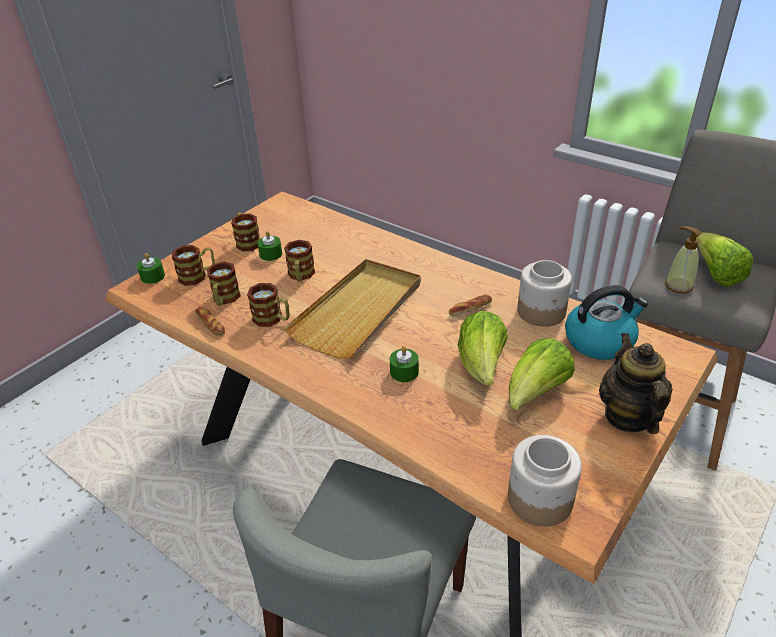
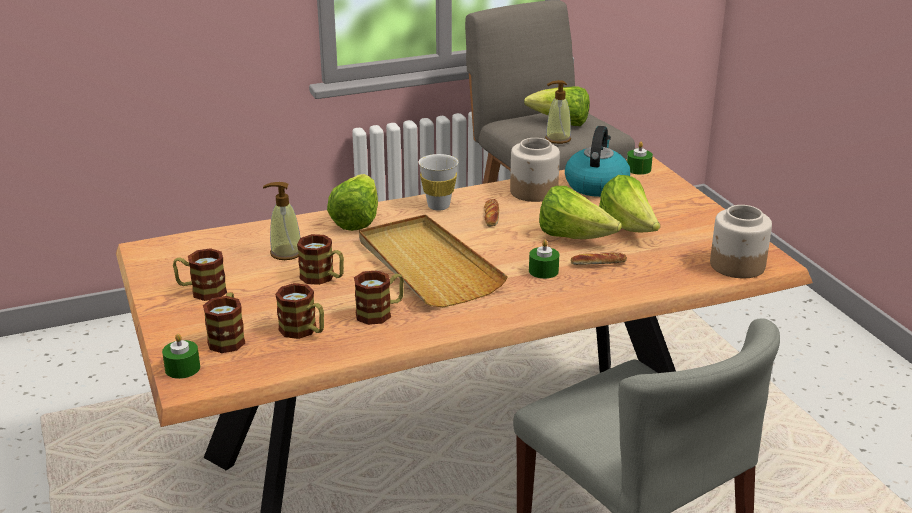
camera: 60 degrees left, 10 degrees down
(210, 324) = (340, 350): bread -> bread (598, 263)
(271, 254) = (253, 283): green candle -> green candle (638, 169)
(321, 248) = (286, 253): none -> soap dispenser
(396, 253) = (356, 220): none -> lettuce
(458, 277) = (438, 206): none -> white cup
(628, 416) = (686, 207): teapot -> none

